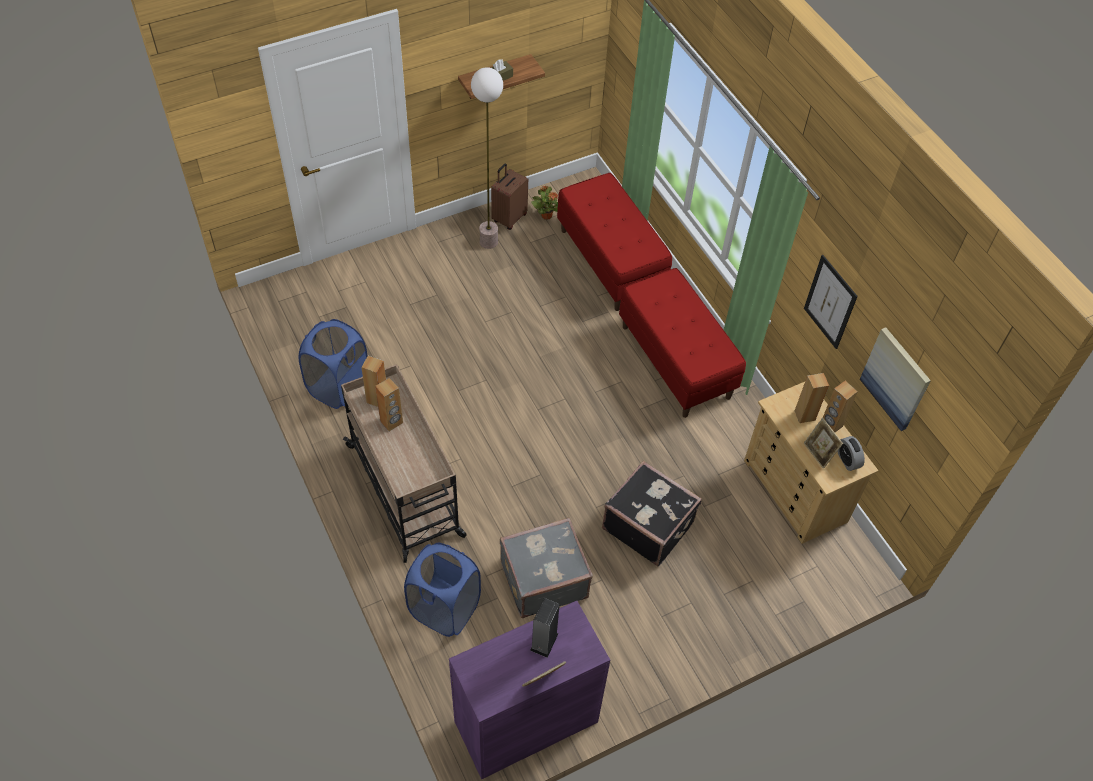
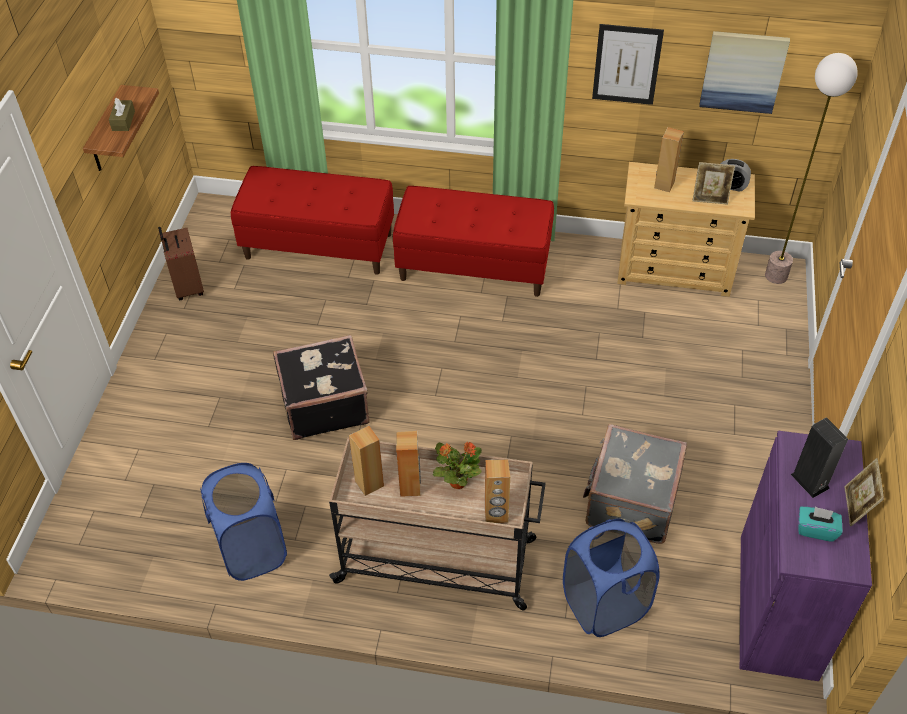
camera: 50 degrees left, 5 degrees down
(488, 241) = (198, 319): floor lamp -> floor lamp (775, 276)
(502, 665) = (816, 529): none -> turquoise tissue box
(546, 215) = (215, 259): potted plant -> potted plant (457, 482)
(648, 525) = (631, 387): black suitcase -> black suitcase (323, 404)
(831, 425) = (687, 175): brown speaker -> brown speaker (496, 514)

